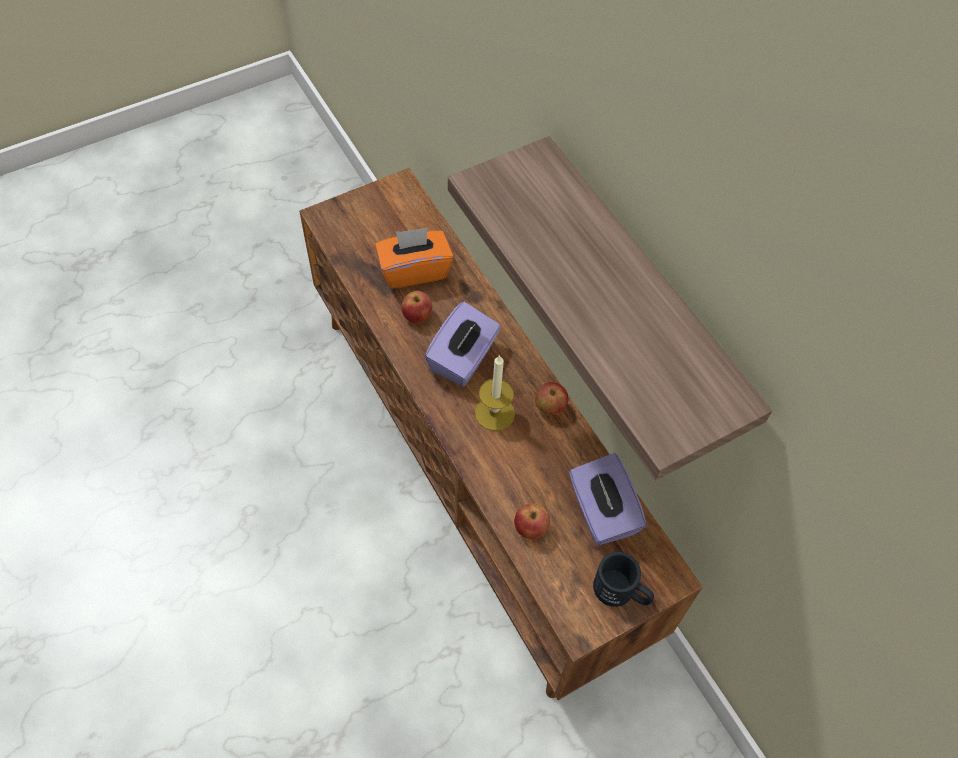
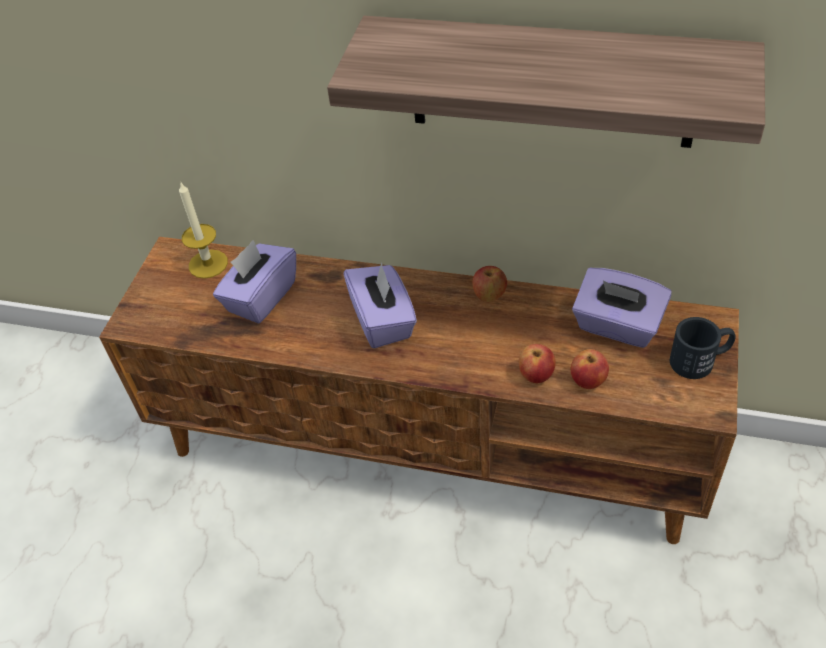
camera: 40 degrees left, 10 degrees down
(414, 270) = (261, 297): orange tissue box -> purple tissue box
(417, 316) = (307, 324): apple -> apple (536, 375)
(494, 413) = (456, 334): candle -> candle (208, 264)

